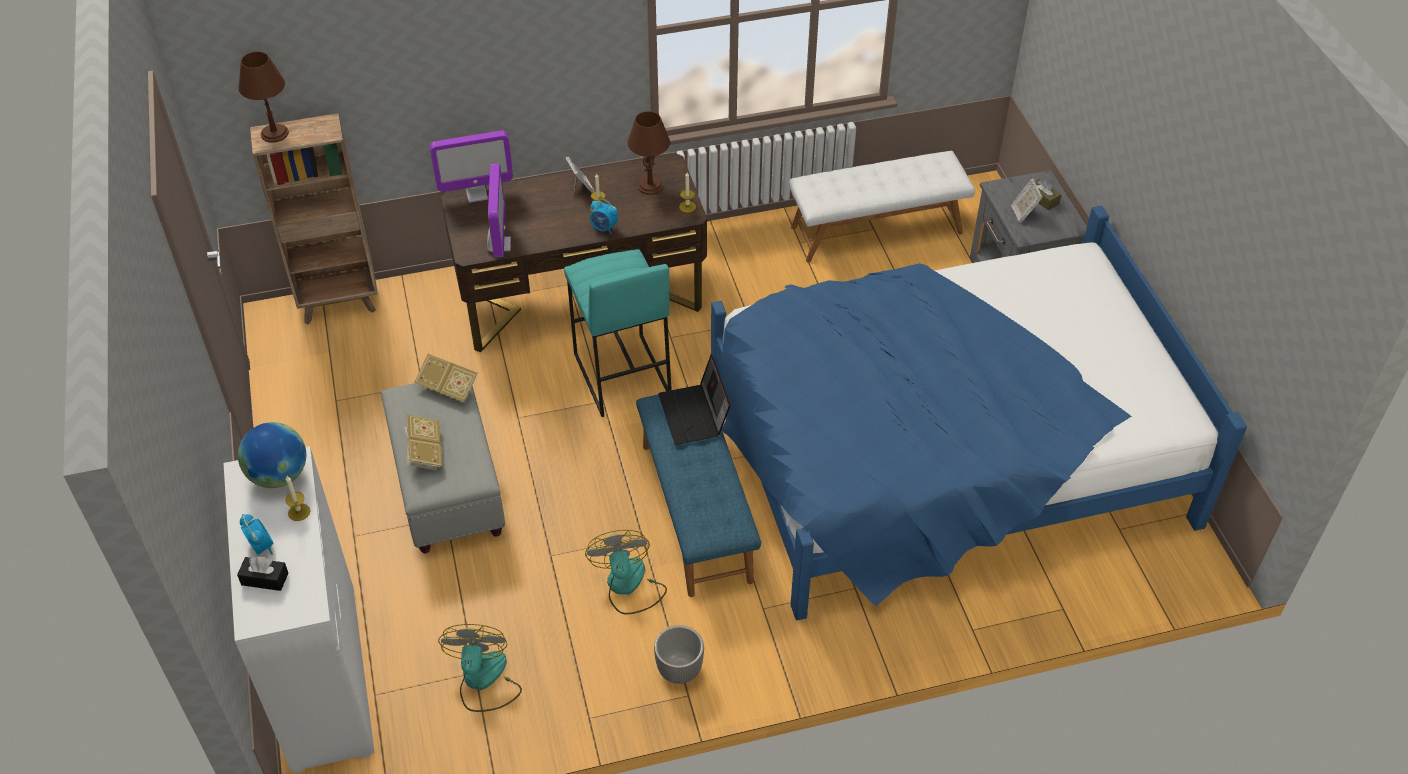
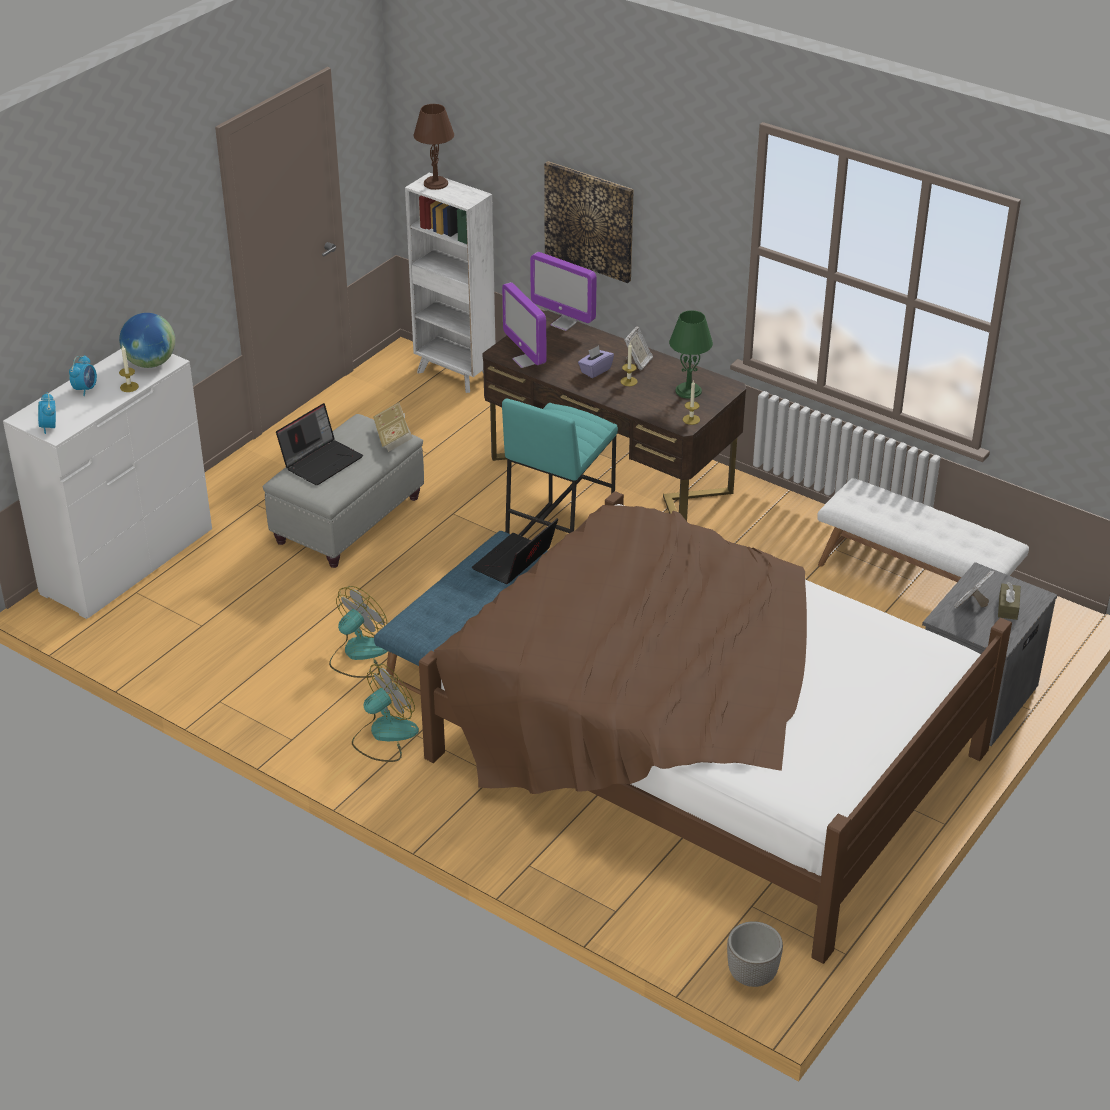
camera: 50 degrees right, 10 degrees down
(265, 579) = (61, 404): black tissue box -> none
(340, 303) = (455, 374): brown bookcase -> white bookcase
(424, 452) = (321, 461): book -> laptop
(460, 87) = (589, 221): none -> picture
(483, 681) = (199, 633): fan -> fan (384, 735)
(499, 244) = (526, 360): monitor -> monitor turned 105 degrees clockwise
(561, 216) = (595, 370): none -> purple tissue box
(604, 228) = (610, 395): alarm clock -> alarm clock (49, 427)
(650, 185) = (688, 391): brown table lamp -> green table lamp
(679, 670) = (309, 722): planter -> planter (752, 975)
(945, 454) = (702, 755): blue bed -> brown bed

